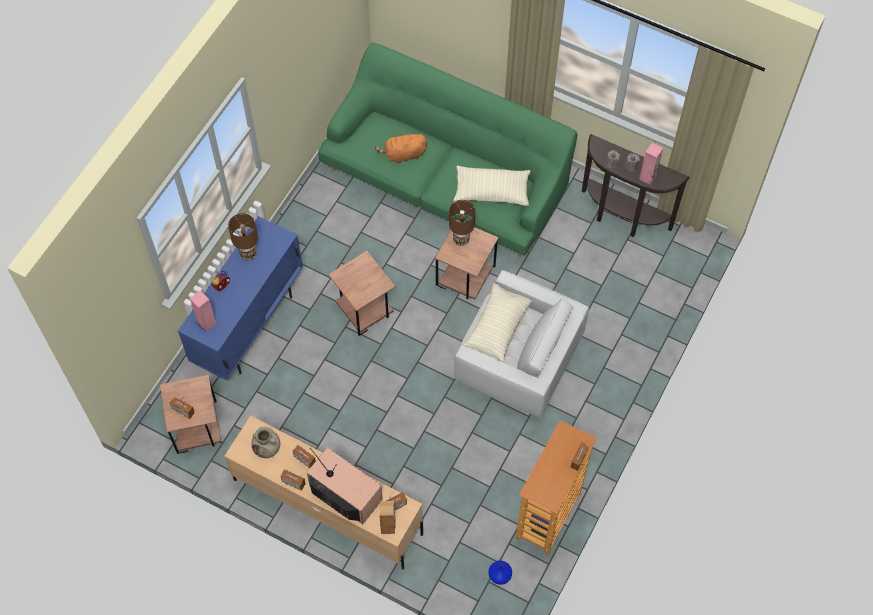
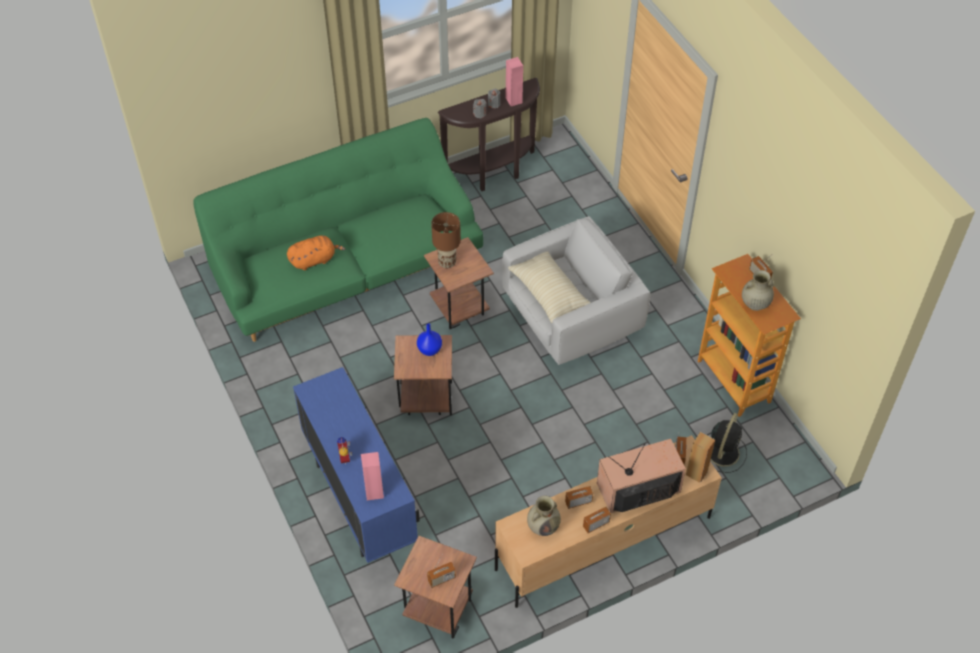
camera: 55 degrees left, 10 degrees down
(248, 254) = (328, 416): brown table lamp -> none
(403, 154) = (314, 260): orange plush toy -> orange plush toy turned 135 degrees counterclockwise
(473, 545) = (723, 451): none -> black fan
(492, 191) = (412, 221): beige pillow -> none
(500, 575) = (766, 448): blue vase -> blue vase (429, 349)
(545, 471) = (754, 304): none -> beige vase

